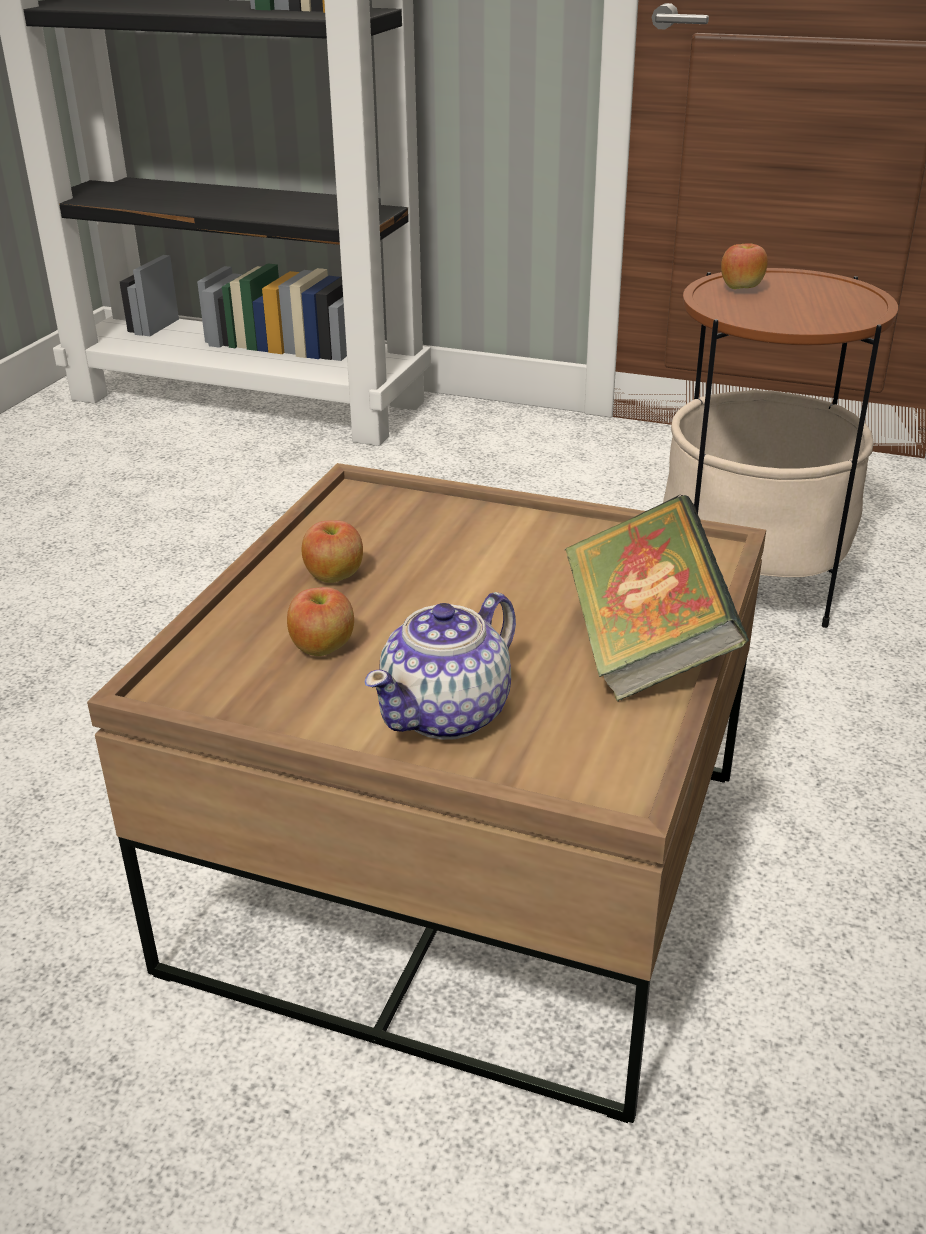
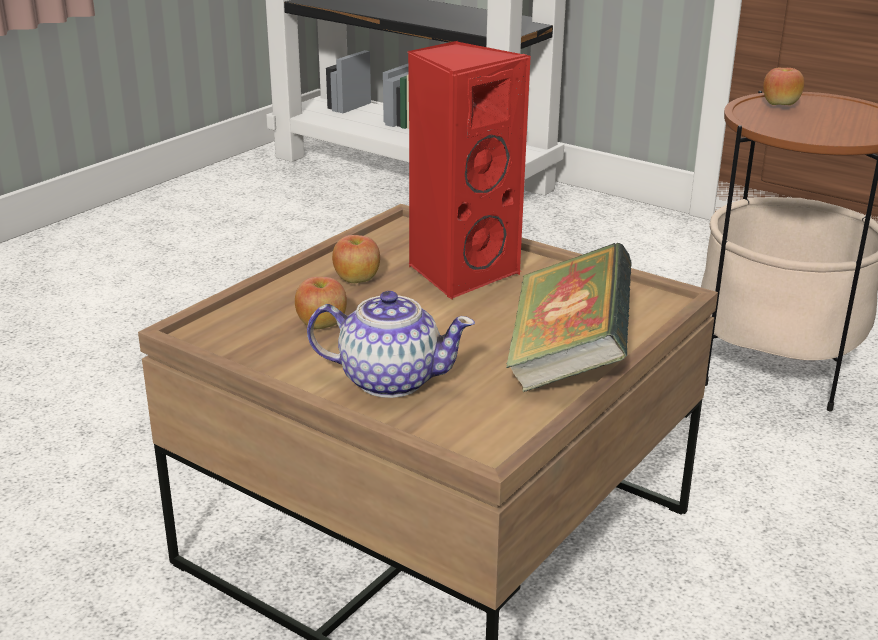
camera: 15 degrees right, 5 degrees down
(448, 713) = (389, 379): teapot -> teapot turned 135 degrees counterclockwise
(455, 547) = (460, 272): none -> red speaker

